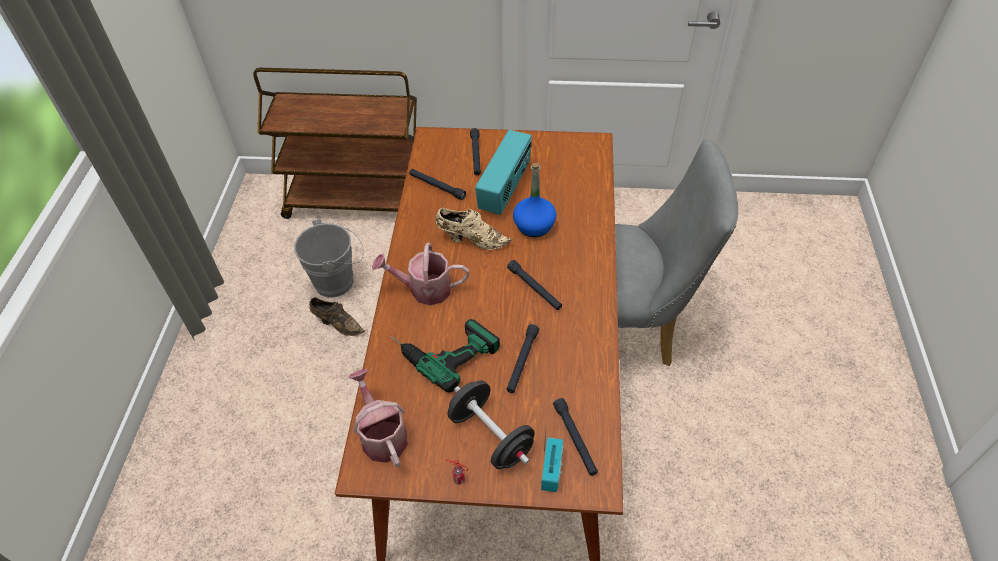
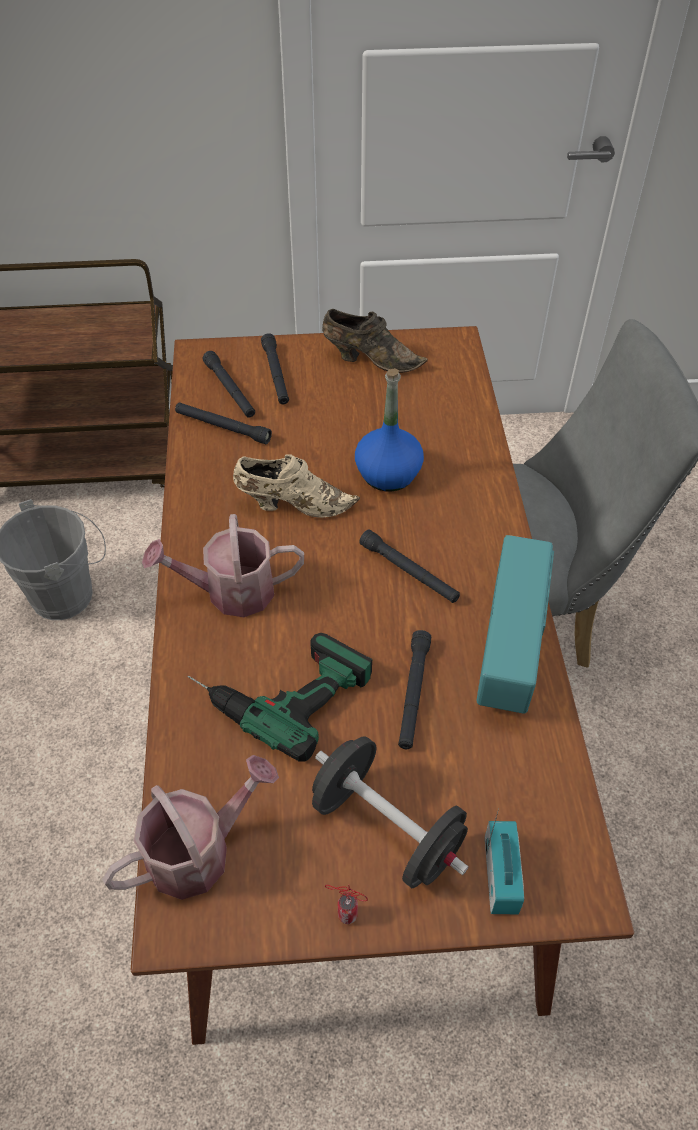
camera: 10 degrees left, 0 degrees up
(337, 324) = (76, 660): brown shoe -> brown shoe (370, 359)
(382, 434) = (199, 851): watering can -> watering can turned 90 degrees clockwise
(505, 189) = (332, 422): radio -> radio (511, 650)
(575, 439) = (527, 816): black flashlight -> black flashlight (230, 390)

